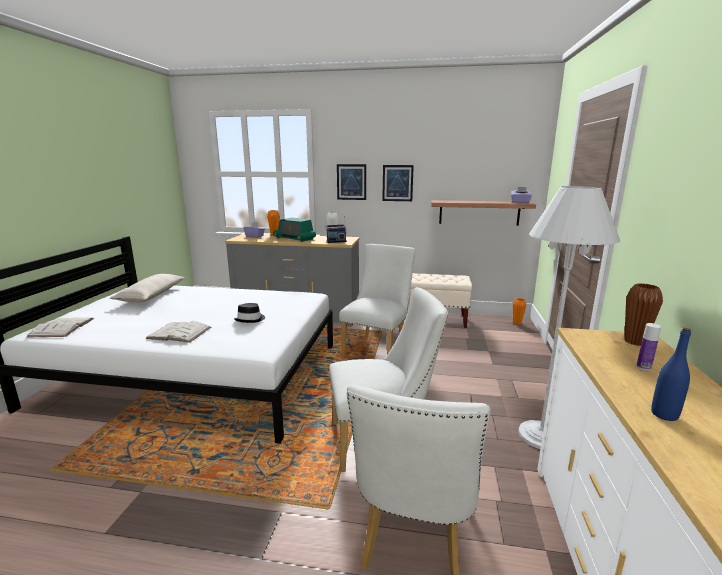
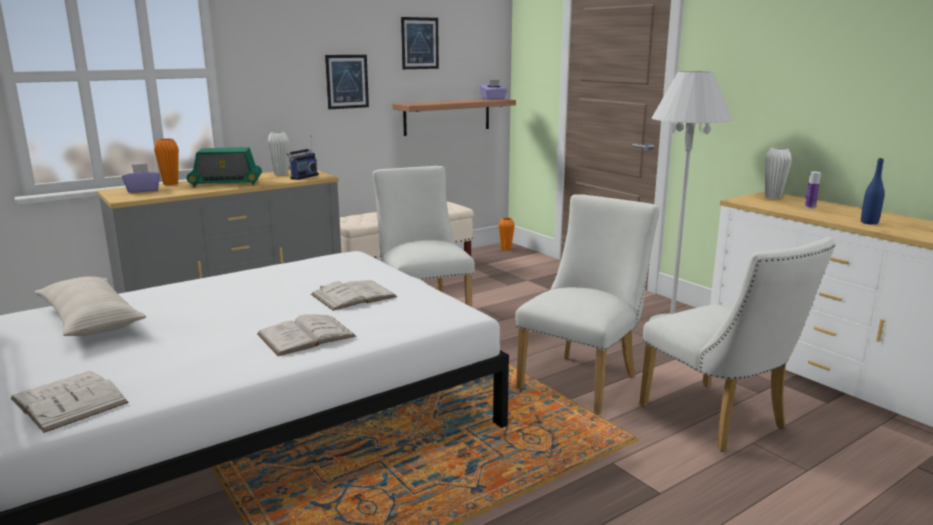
camera: 45 degrees left, 0 degrees up
(250, 319) = (353, 295): black hat -> white book
(351, 182) = (280, 82): picture -> picture (420, 43)
(634, 342) = (773, 197): brown vase -> white vase

